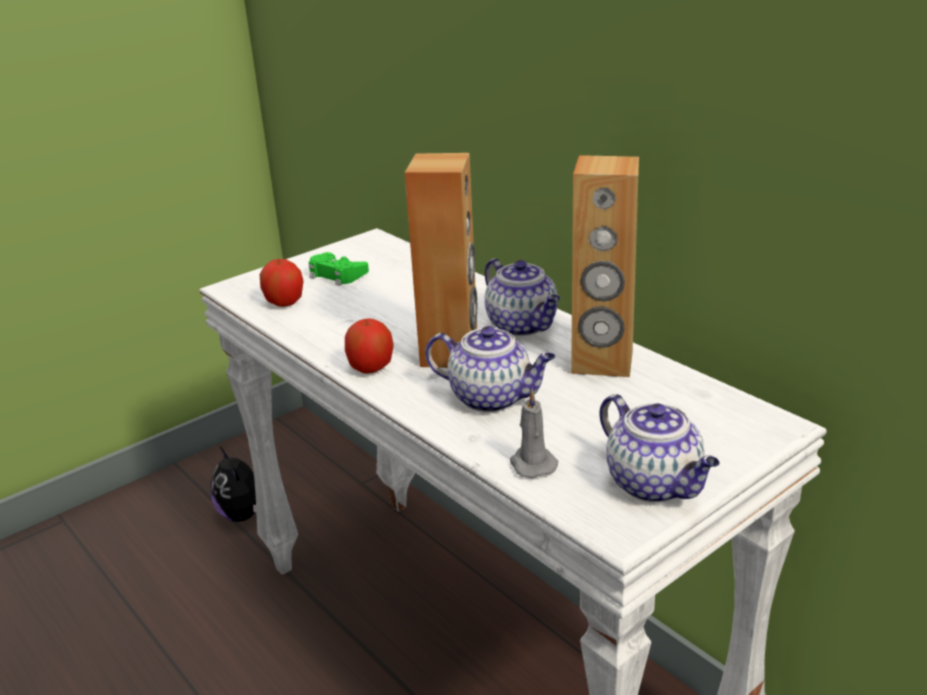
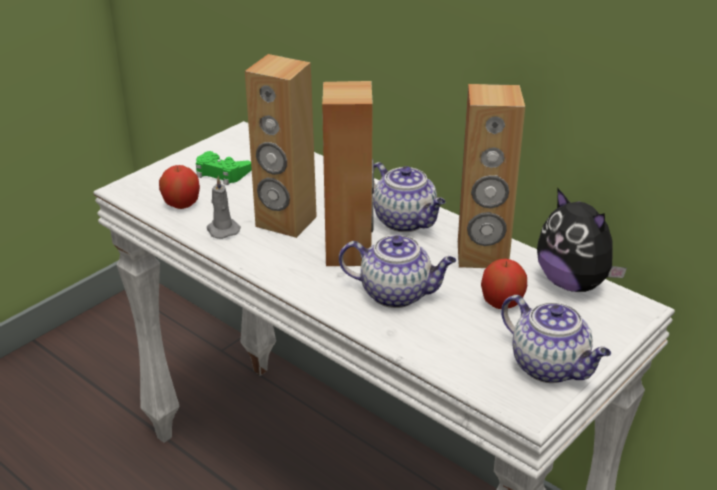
camera: 10 degrees left, 5 degrees up
(244, 514) = (114, 387): plush toy -> plush toy (573, 283)
(370, 368) = (282, 269): apple -> apple (502, 303)
(389, 322) = (285, 222): none -> brown speaker
(532, 463) = (446, 354): grey candle -> grey candle (222, 229)

